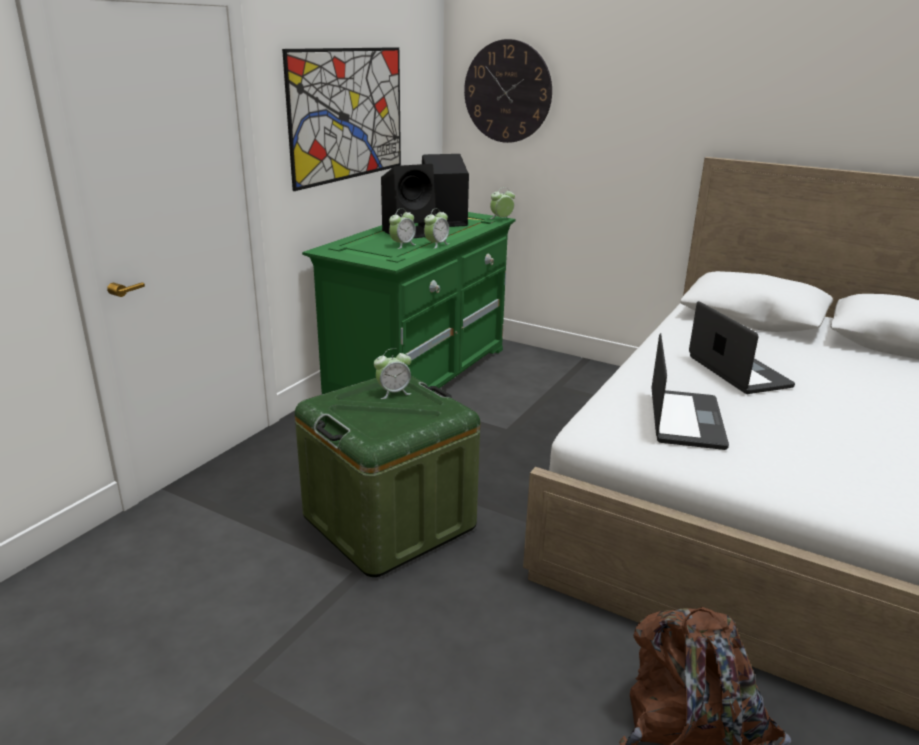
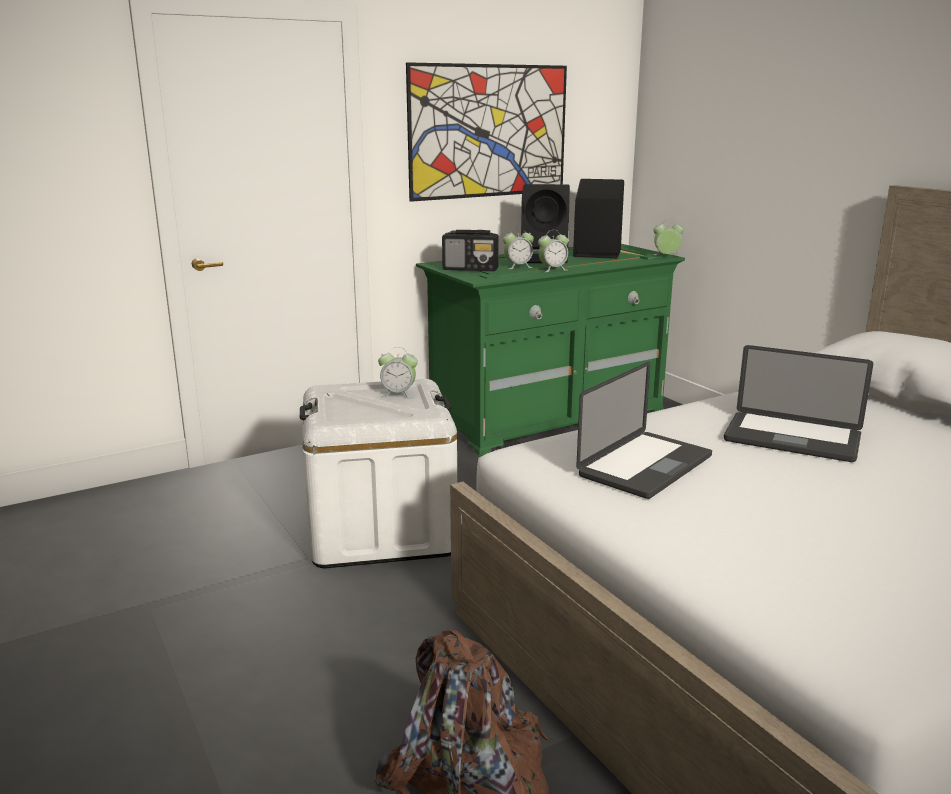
camera: 30 degrees right, 5 degrees down
(366, 253) = (471, 269): none -> radio
(389, 521) = (381, 529): green storage box -> white storage box
(507, 92) = (693, 113): wall clock -> none
(738, 372) = (792, 438): laptop -> laptop turned 105 degrees clockwise

